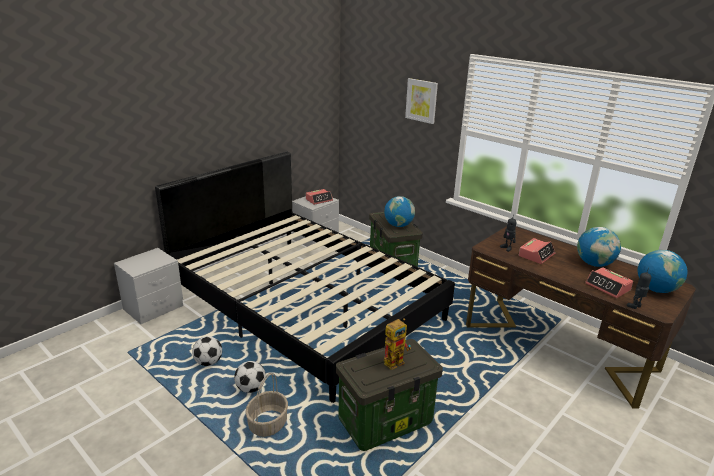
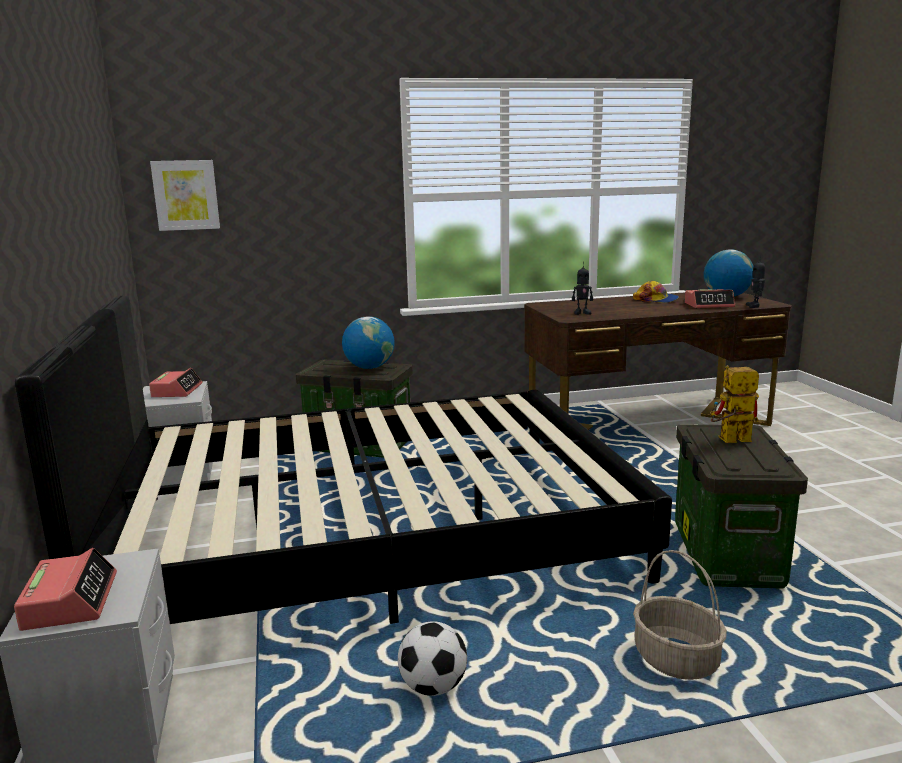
camera: 55 degrees left, 10 degrees down
(251, 388) = (563, 653): football -> none
(396, 360) = (729, 441): toy robot -> toy robot turned 90 degrees counterclockwise
(421, 100) = (323, 165): picture -> picture (186, 195)
(536, 255) = (613, 309): alarm clock -> alarm clock (70, 601)
(594, 264) = (656, 300): globe -> cap

